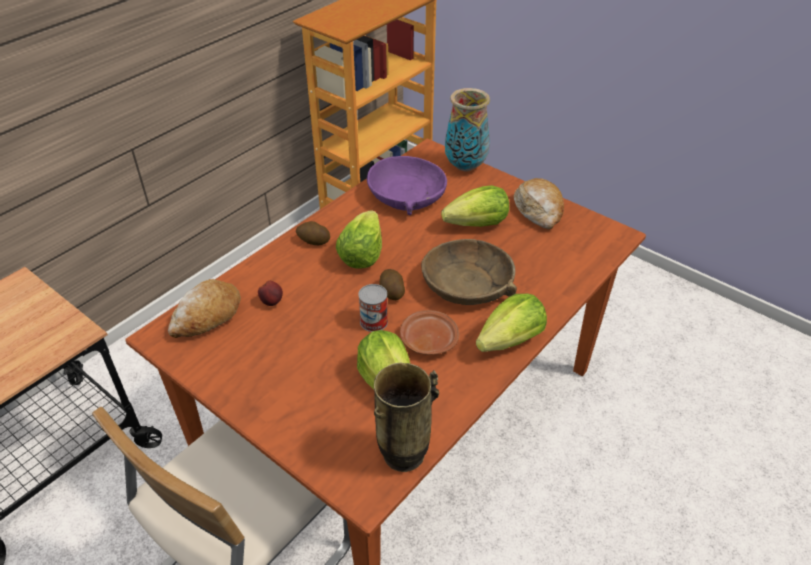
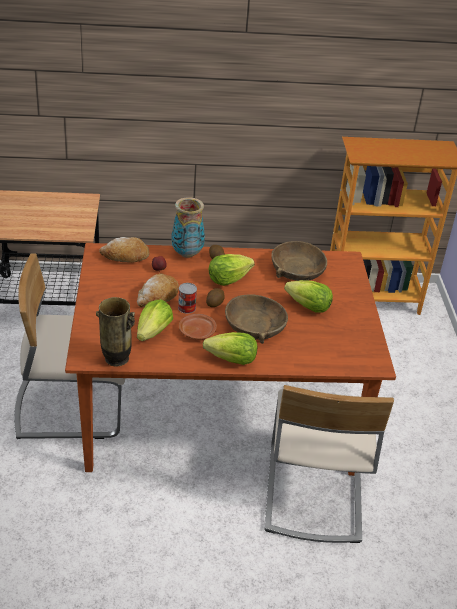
camera: 45 degrees right, 5 degrees down
(407, 195) = (297, 270): purple bowl -> brown bowl
(466, 166) = (355, 278): vase -> vase (187, 254)
(539, 210) = (354, 324): bread -> bread (157, 297)
(583, 421) = (312, 493): none -> beige chair

